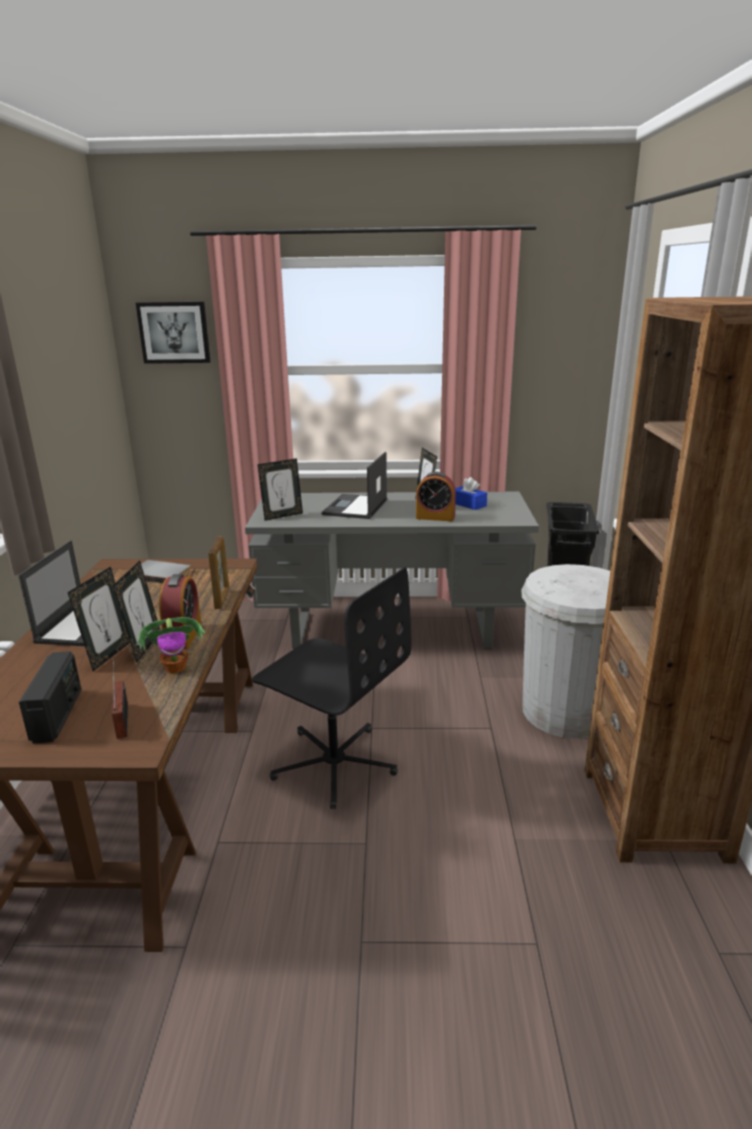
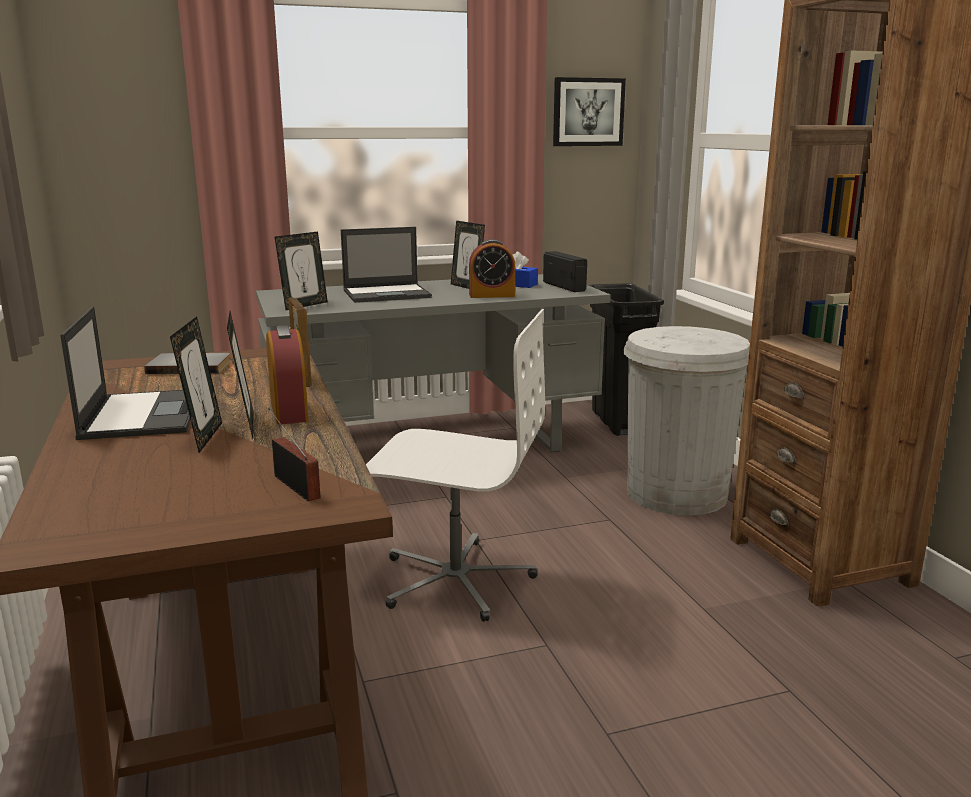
camera: 20 degrees left, 5 degrees down
(58, 715) = (196, 494): radio -> radio (564, 286)
(174, 332) = (121, 81): picture -> picture (588, 112)
(176, 668) = (313, 437): potted plant -> none
(334, 763) = (455, 579): black office chair -> white office chair
(355, 507) = (388, 294): laptop -> laptop turned 105 degrees counterclockwise

